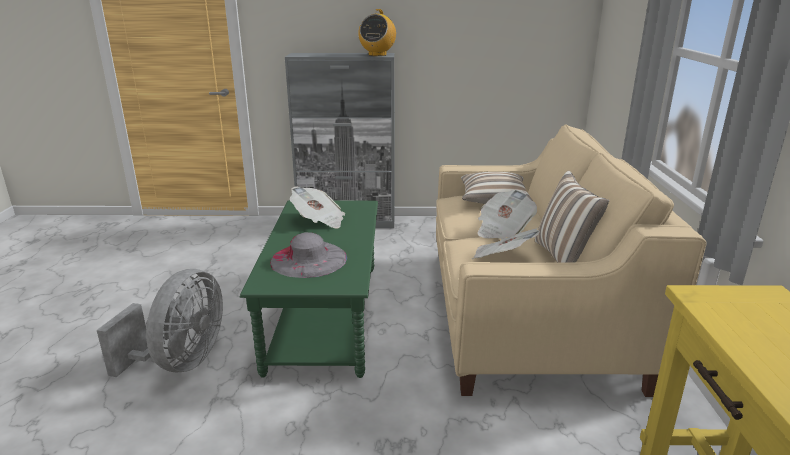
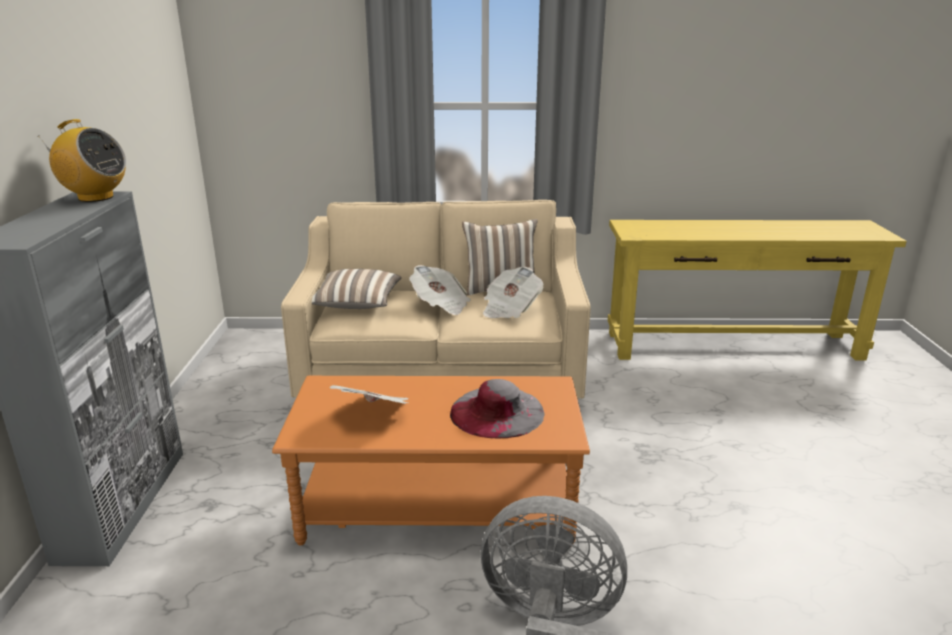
camera: 90 degrees left, 0 degrees up
(324, 316) = (438, 507): green coffee table -> orange coffee table

